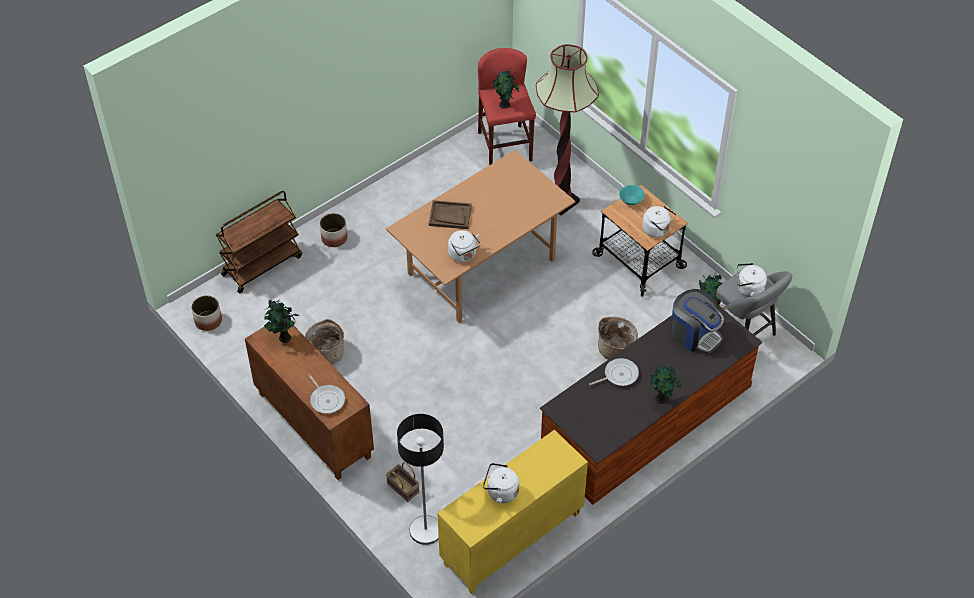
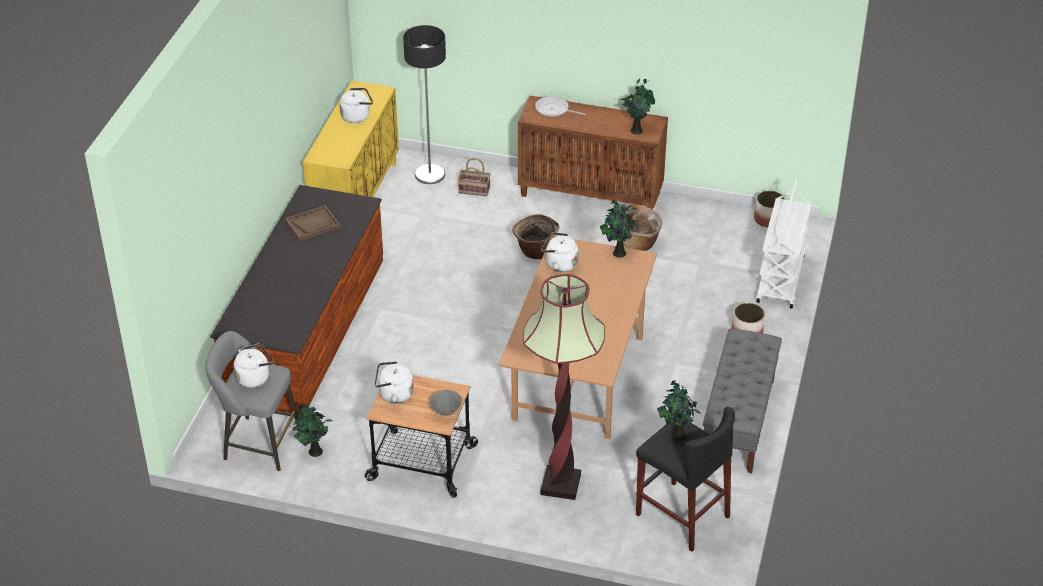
camera: 145 degrees right, 10 degrees down
(262, 265) = (781, 280): brown cart -> white cart
(409, 183) = (738, 421): none -> grey bench
(450, 216) = (608, 290): brown tray -> brown tray (312, 224)
(505, 146) = (682, 515): red stool -> black stool
(616, 350) = (379, 369): basket -> basket (535, 252)
(619, 375) = (330, 249): frying pan -> none
(631, 201) = (446, 411): turquoise bowl -> grey bowl
(662, 399) = (276, 249): potted plant -> potted plant (618, 253)
(694, 334) = (282, 312): coffee machine -> none

